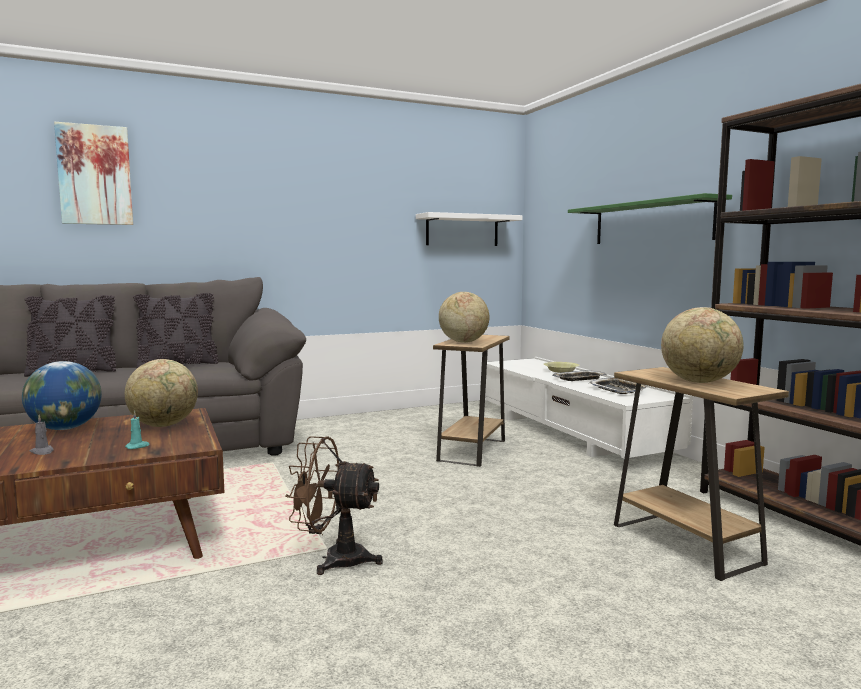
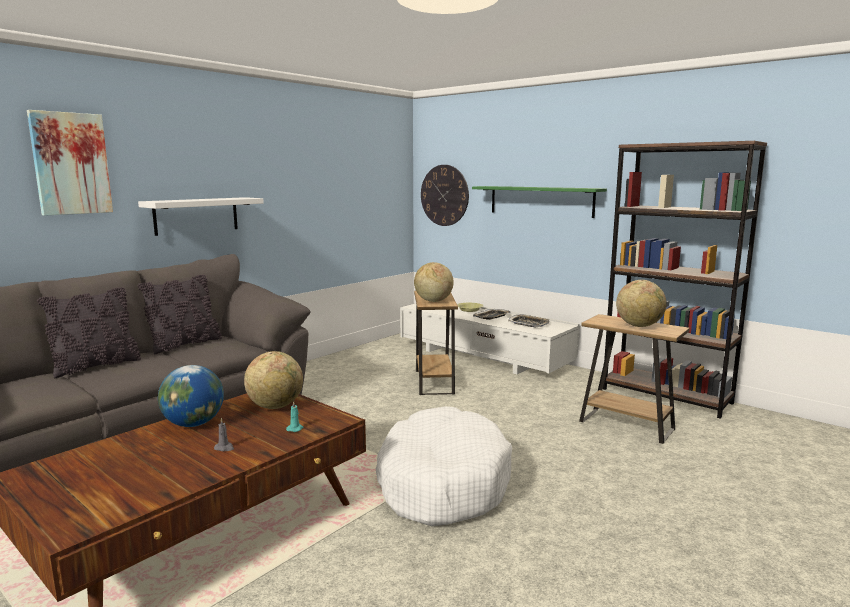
camera: 25 degrees left, 5 degrees up
(334, 559) = (442, 482): brown fan -> white dog bed
(462, 230) = (373, 198): white shelf -> white shelf (196, 215)
(551, 227) = (444, 195): none -> wall clock

